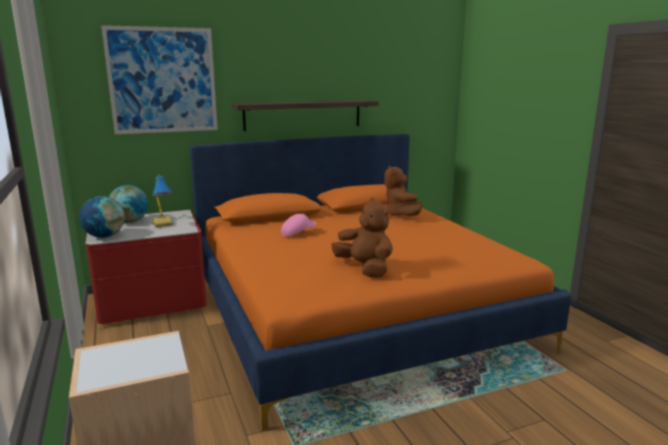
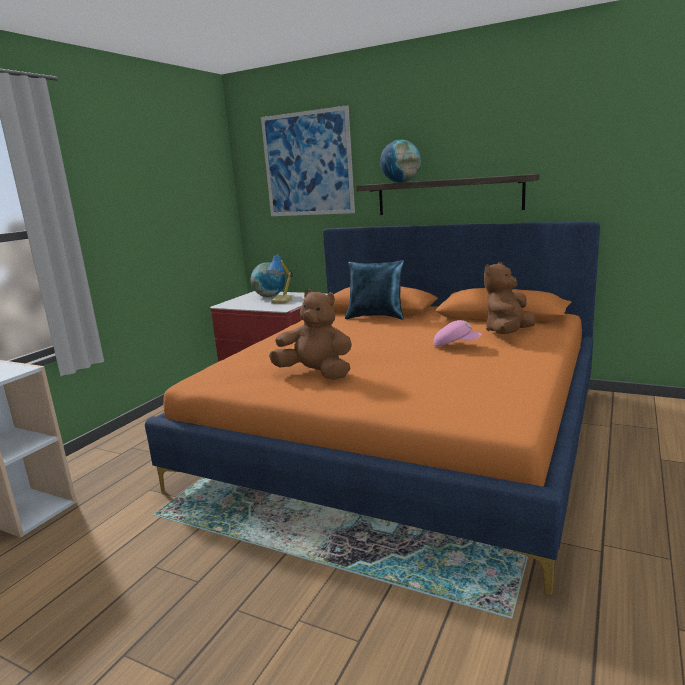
camera: 50 degrees right, 0 degrees up
(105, 236) = (230, 304): globe -> globe (401, 182)
(284, 221) = (376, 317): none -> blue pillow
(298, 233) = (356, 329): pink cap -> pink cap (456, 345)
(365, 269) = (316, 374): brown plush toy -> brown plush toy turned 75 degrees counterclockwise

